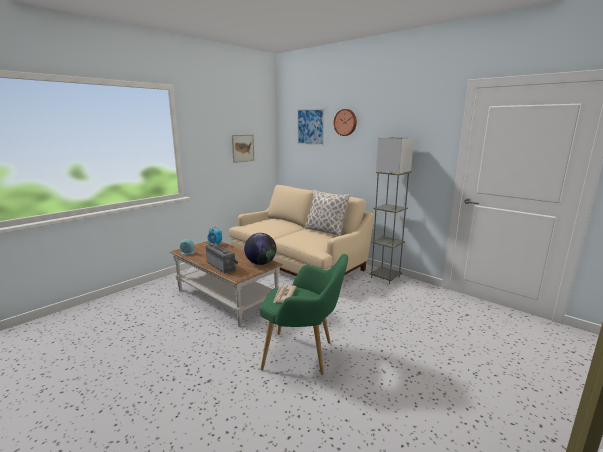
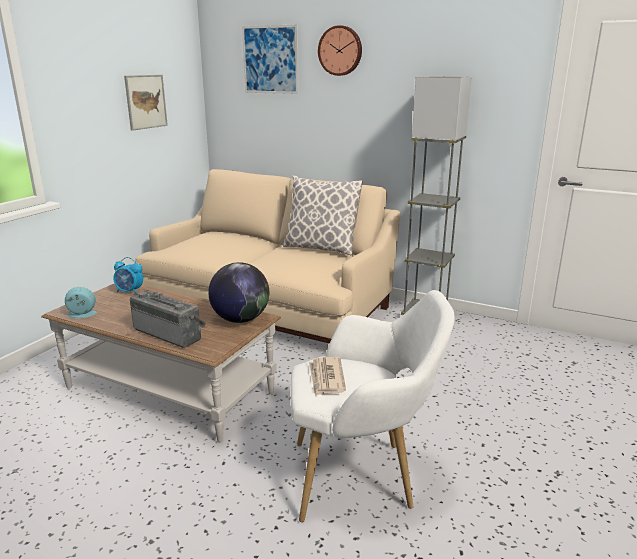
camera: 15 degrees left, 5 degrees up
(303, 355) = (361, 477): green armchair -> white armchair

